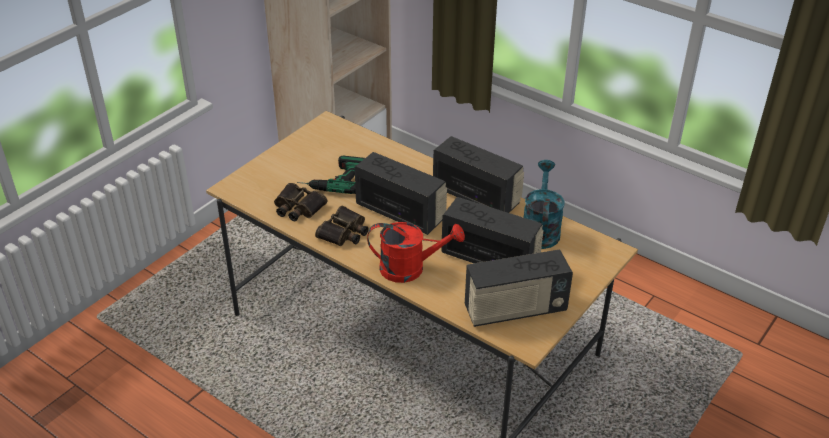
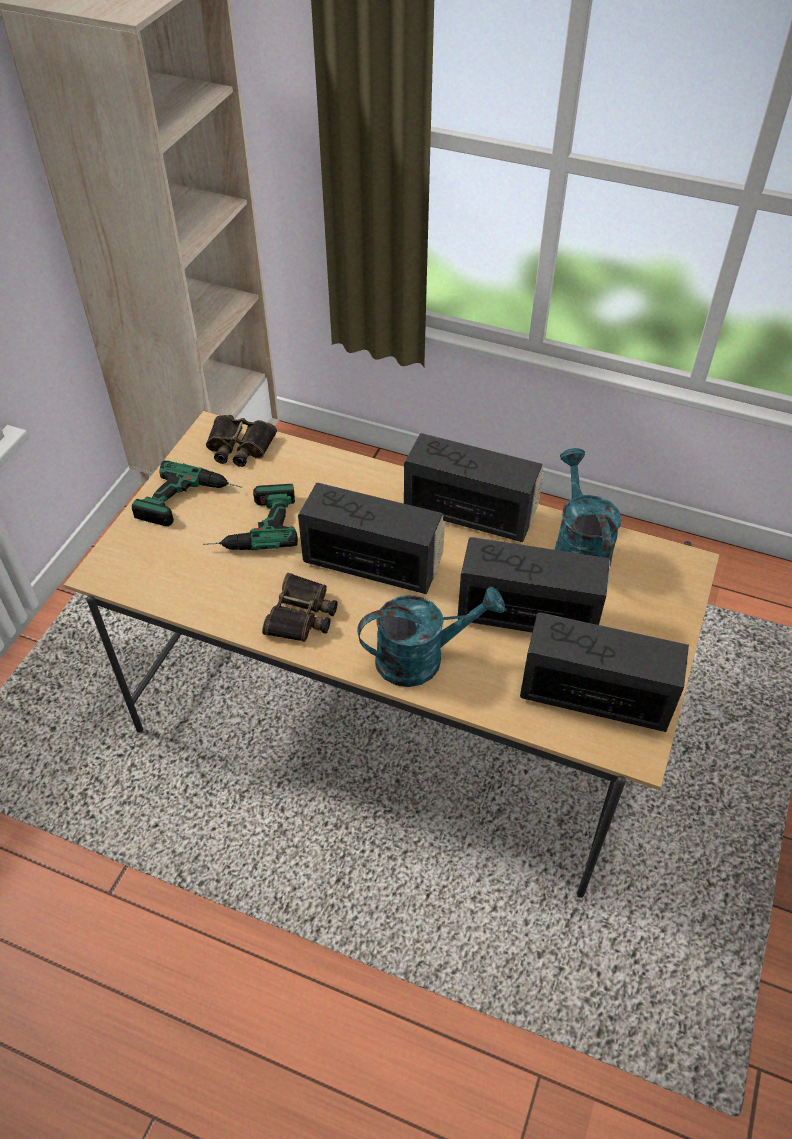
camera: 15 degrees left, 10 degrees up
(297, 207) = (217, 586): binoculars -> binoculars (239, 447)
(299, 159) = (191, 502): none -> power drill
(410, 268) = (422, 657): red watering can -> turquoise watering can
(515, 310) = (596, 695): radio -> radio turned 135 degrees counterclockwise

